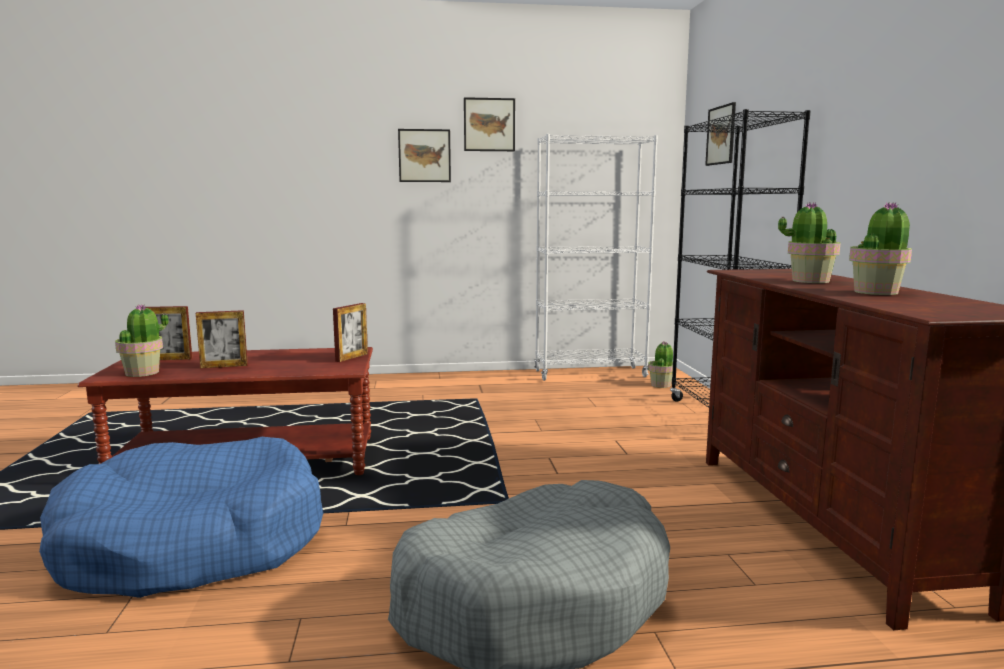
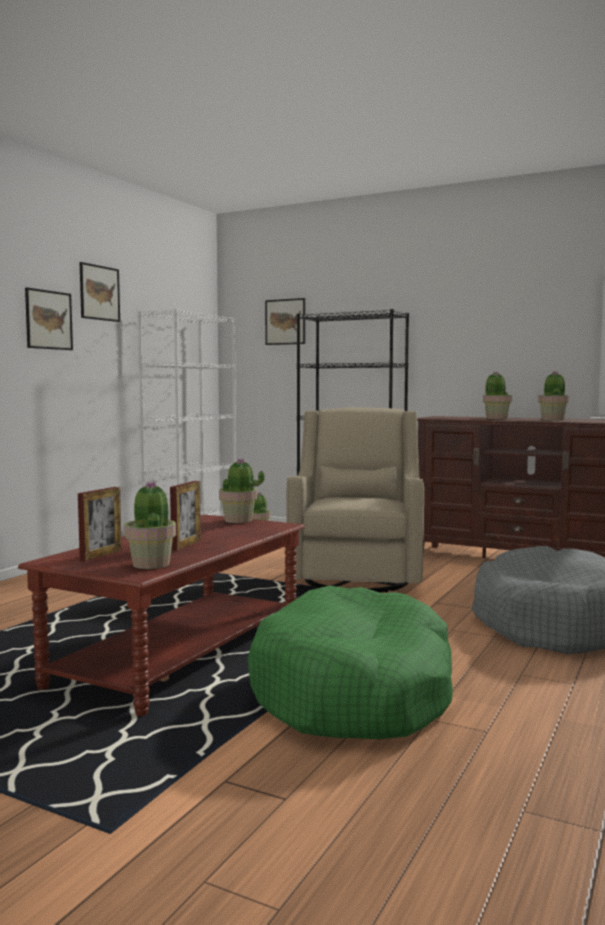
camera: 55 degrees left, 5 degrees down
(193, 544) = (354, 692): blue dog bed -> green dog bed
(352, 357) = (238, 520): picture frame -> potted plant
(560, 459) = (357, 578): none -> beige armchair

